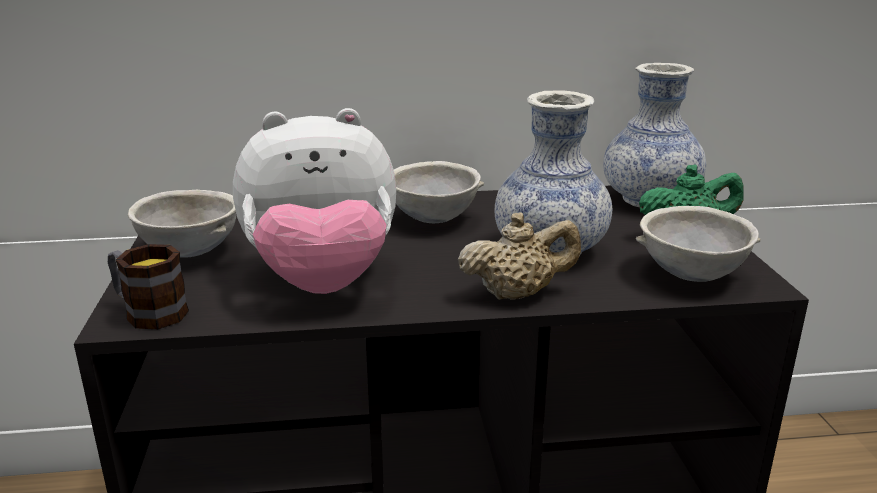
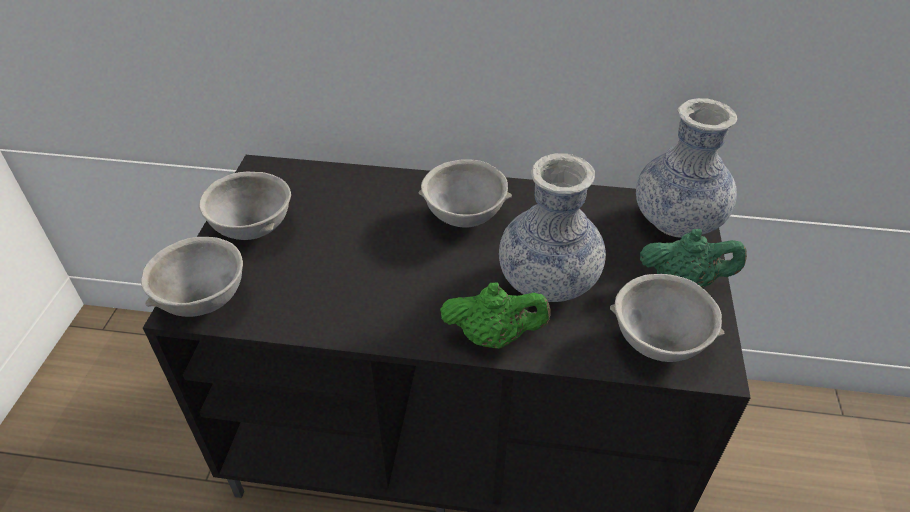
camera: 15 degrees right, 20 degrees up
(148, 312) = (202, 301): mug -> grey bowl
(322, 282) = (342, 289): plush toy -> none
(517, 294) = (493, 336): beige teapot -> green teapot

